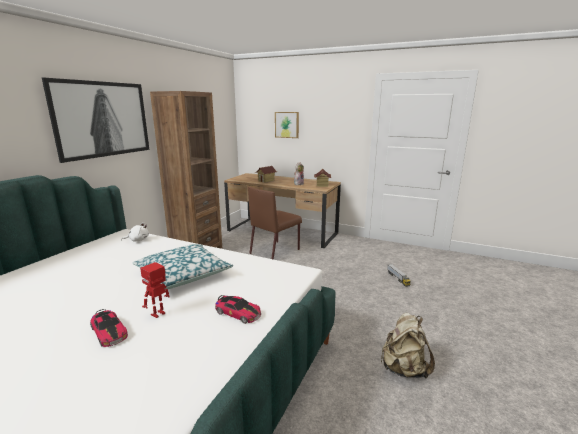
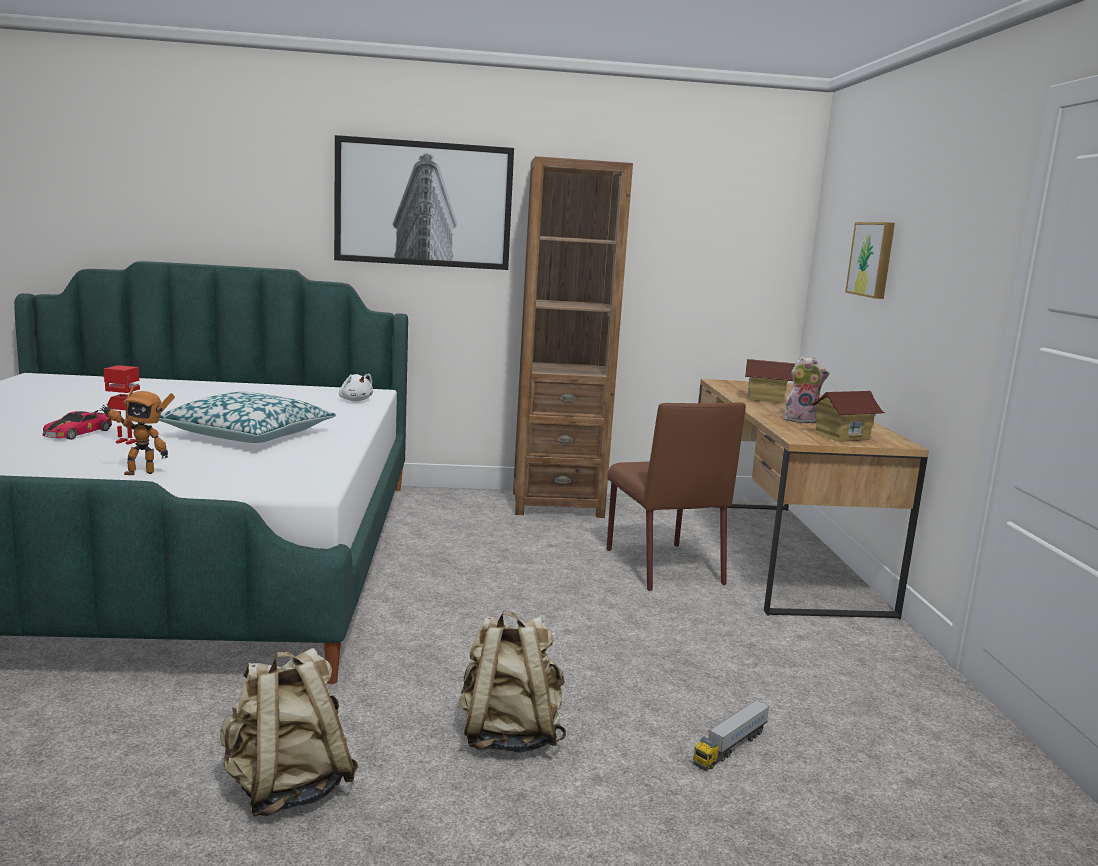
camera: 60 degrees right, 5 degrees down
(238, 313) = (139, 472): toy car -> toy robot
(275, 251) = (662, 565): brown chair -> brown chair turned 120 degrees counterclockwise
(381, 312) = (509, 735): none -> beige backpack

